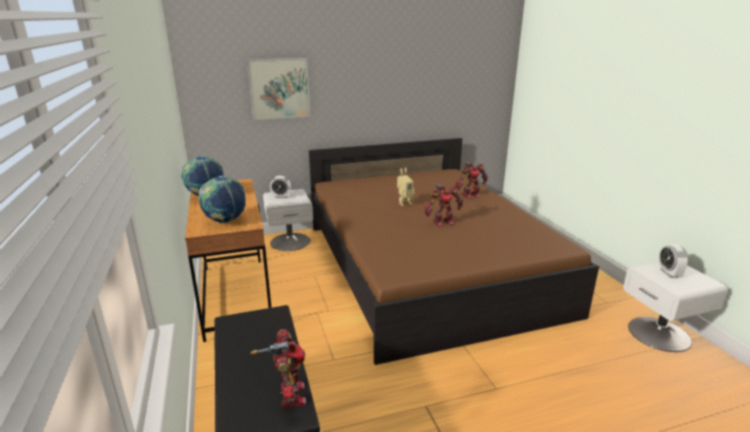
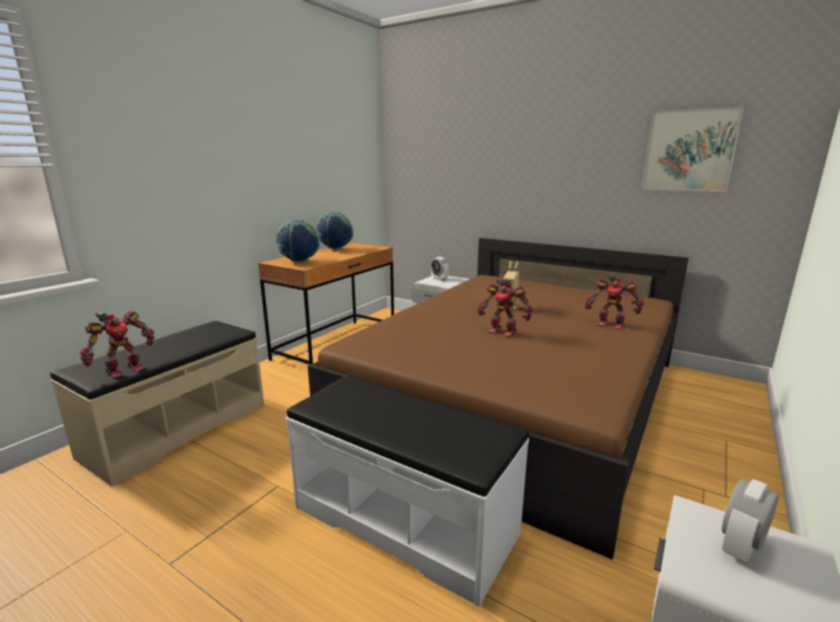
camera: 50 degrees right, 5 degrees down
(279, 88) = (461, 169): picture -> picture (689, 150)
(510, 365) = (405, 519): none -> white bench

